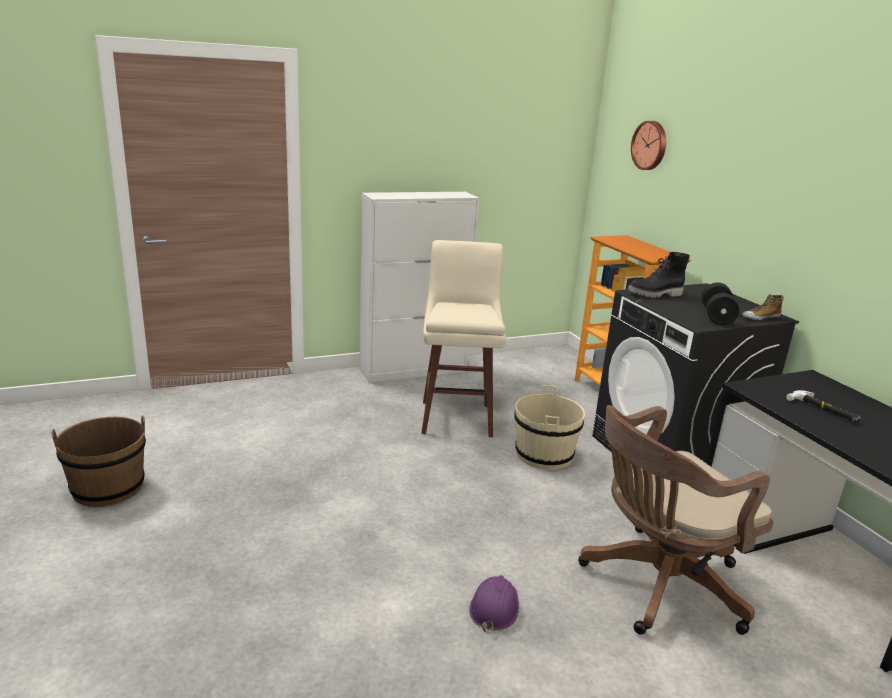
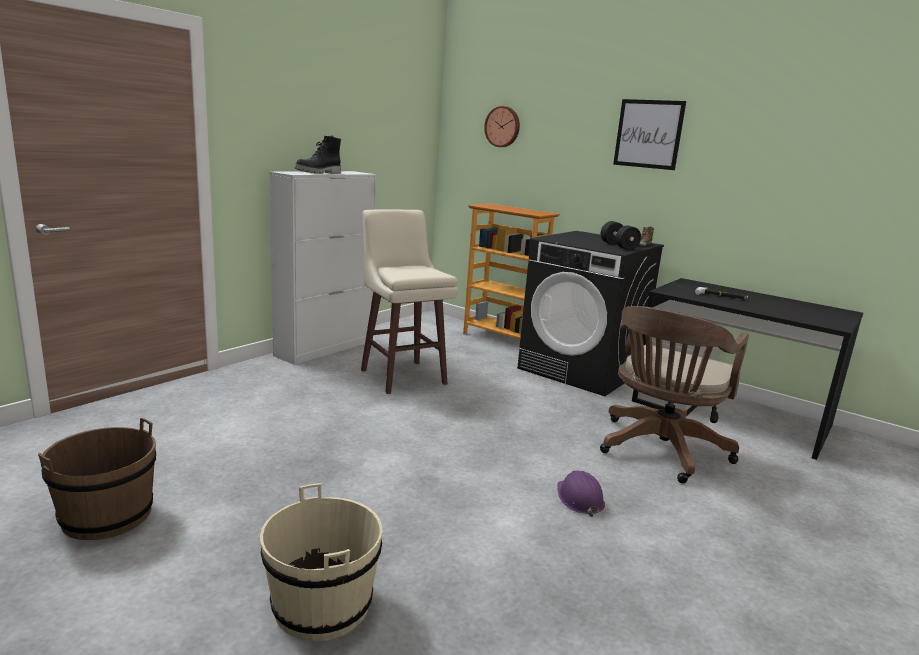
camera: 30 degrees left, 5 degrees down
(543, 455) = (498, 388): beige bucket -> beige bucket (322, 605)
(655, 294) = (560, 238): black boot -> black boot (318, 173)
(799, 172) = (648, 134): none -> picture

